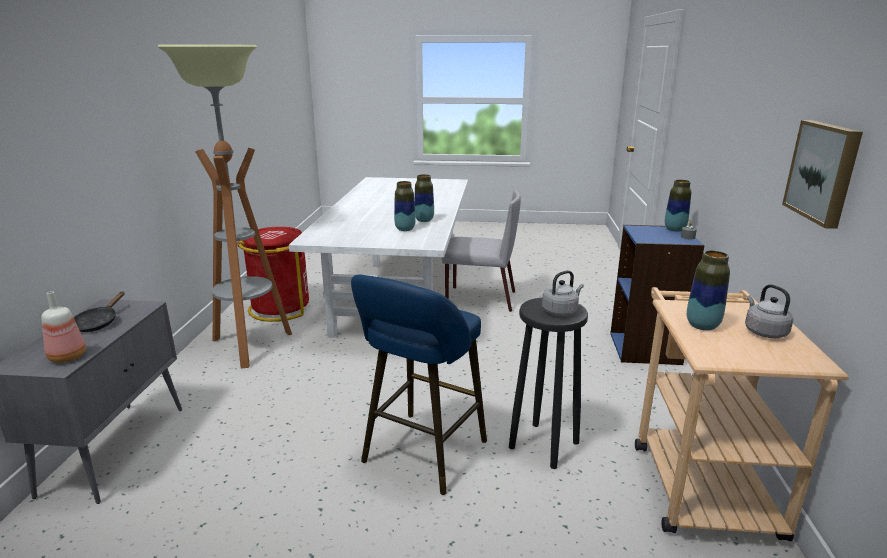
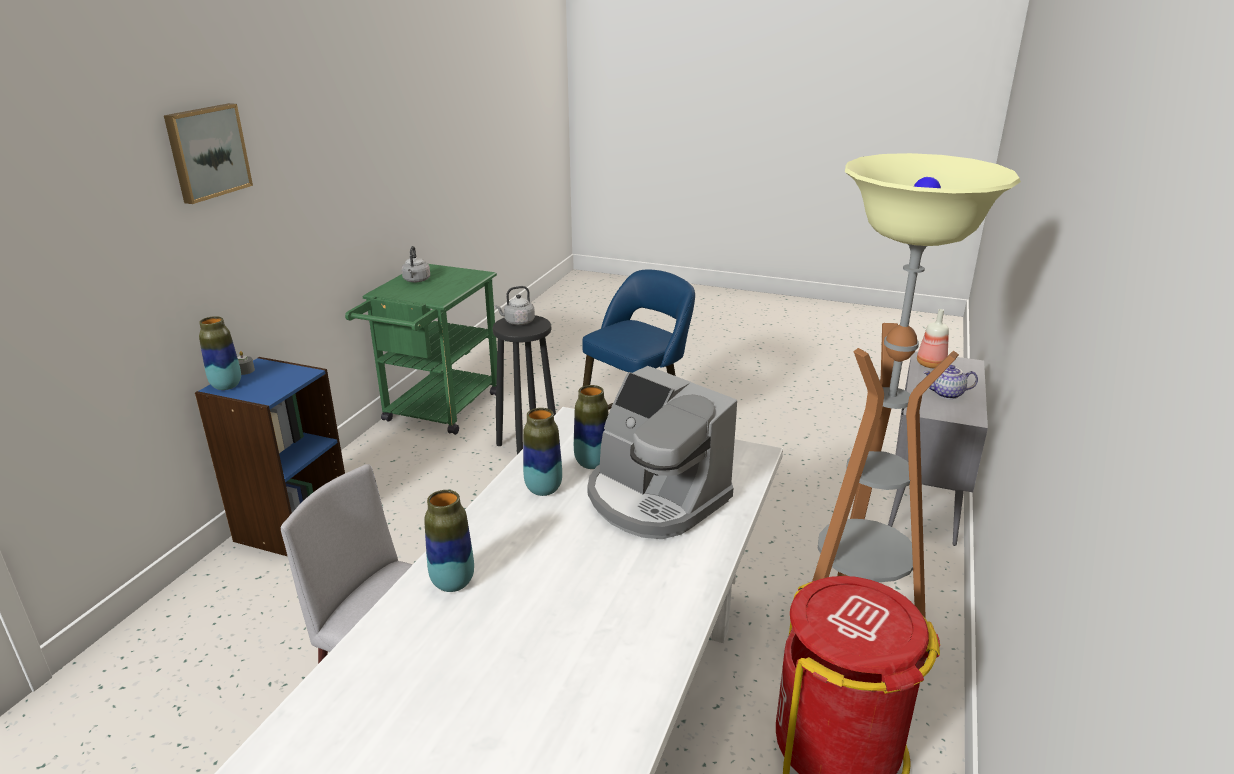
camera: 165 degrees left, 5 degrees up
(98, 323) = (947, 394): black frying pan -> teapot
(365, 222) = (654, 498): none -> coffee machine
(699, 479) = (437, 412): beige cart -> green cart
(702, 326) = (448, 287): vase -> vase (453, 583)
(824, 172) = (358, 180): picture -> picture (207, 152)

